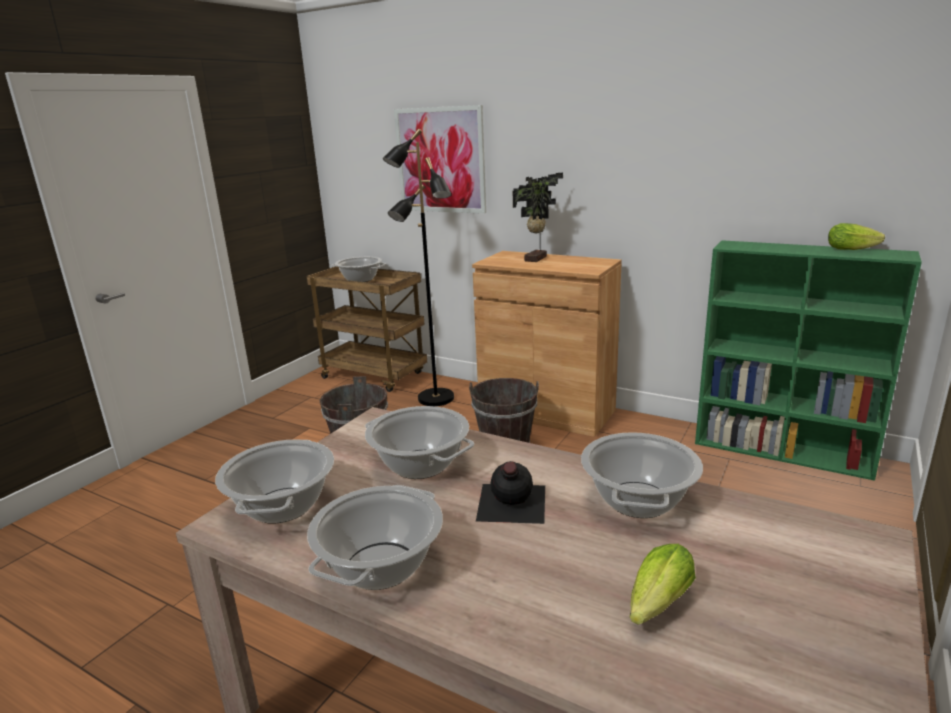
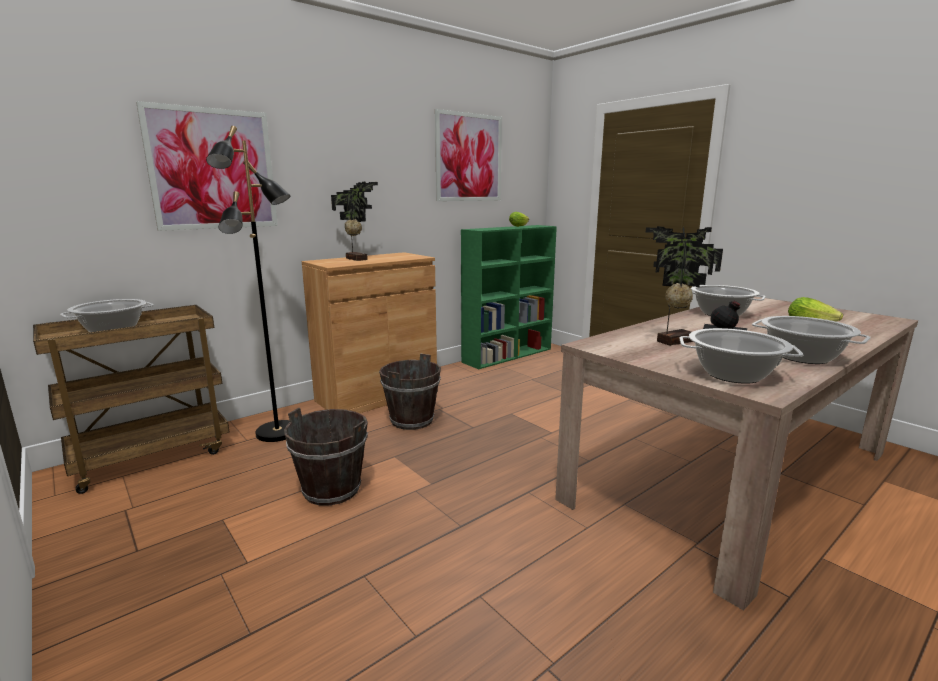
camera: 70 degrees left, 5 degrees down
(421, 464) = (673, 341): cooking pot -> potted plant
(755, 132) = (469, 158): none -> picture

